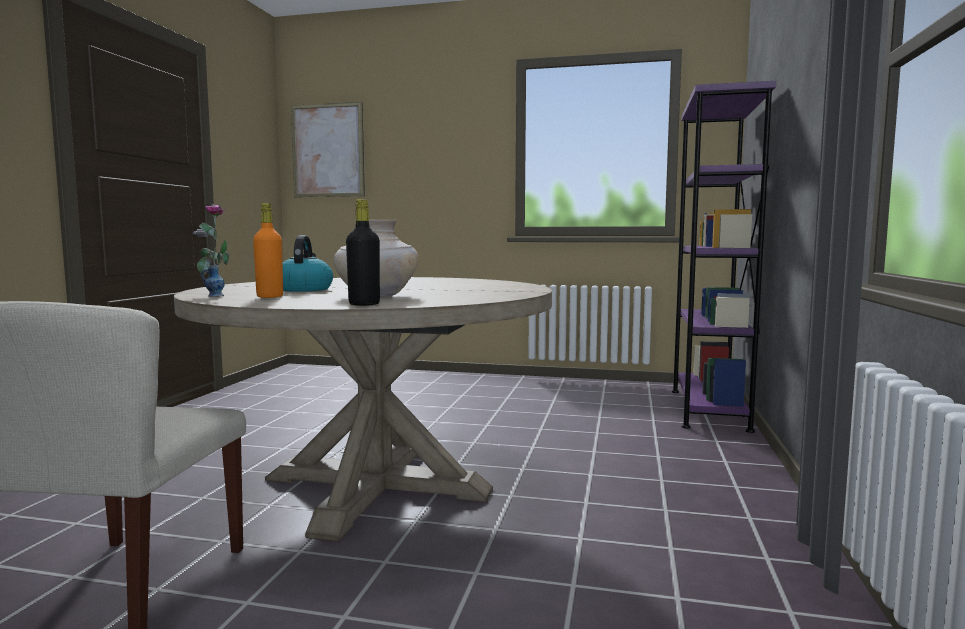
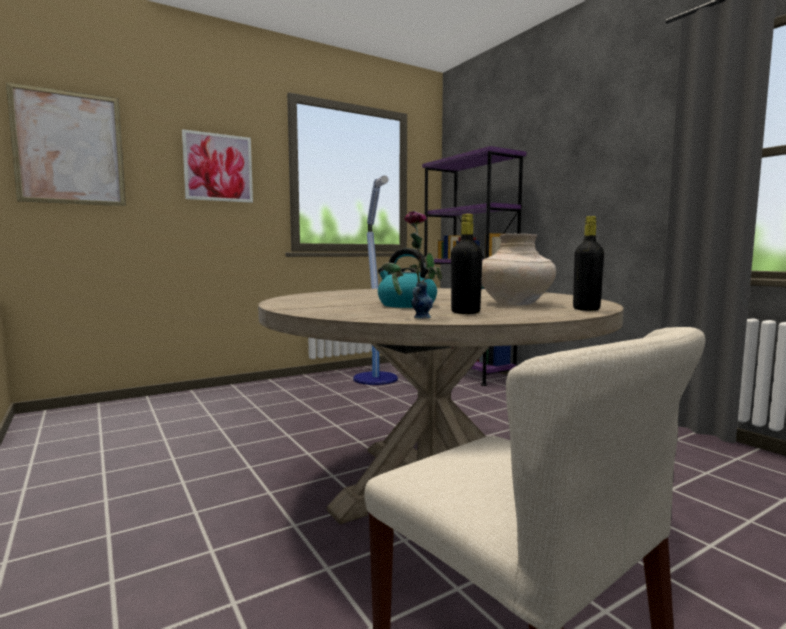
camera: 45 degrees left, 0 degrees up
(270, 296) = (465, 312): orange bottle -> black bottle
(442, 152) = (218, 167): none -> picture
(578, 394) = (376, 379): none -> floor lamp

